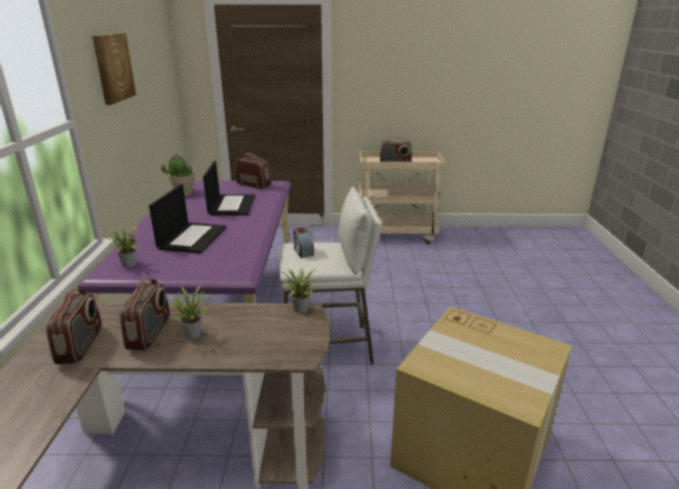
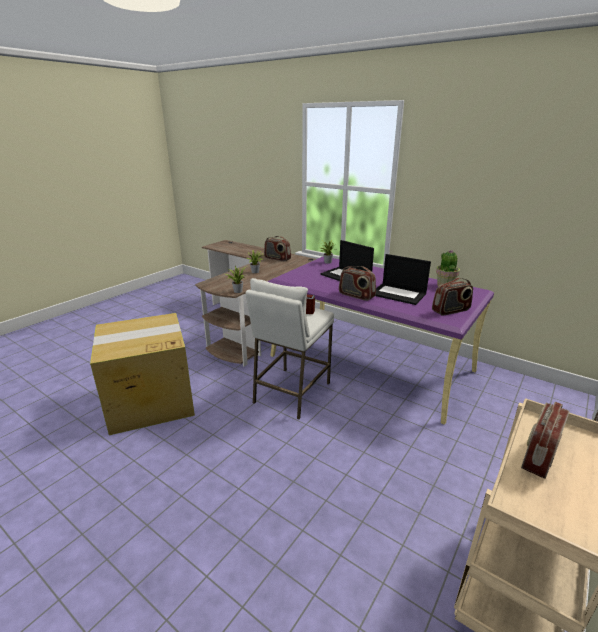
camera: 125 degrees right, 0 degrees up
(113, 67) = (468, 169): picture -> none
(150, 333) = (268, 267): radio -> radio (356, 295)

